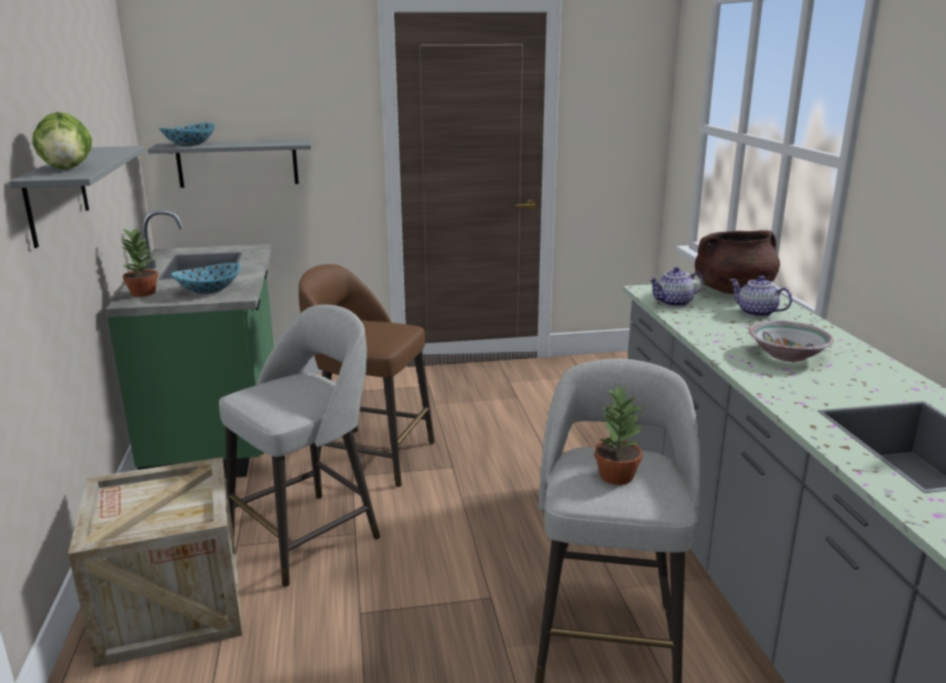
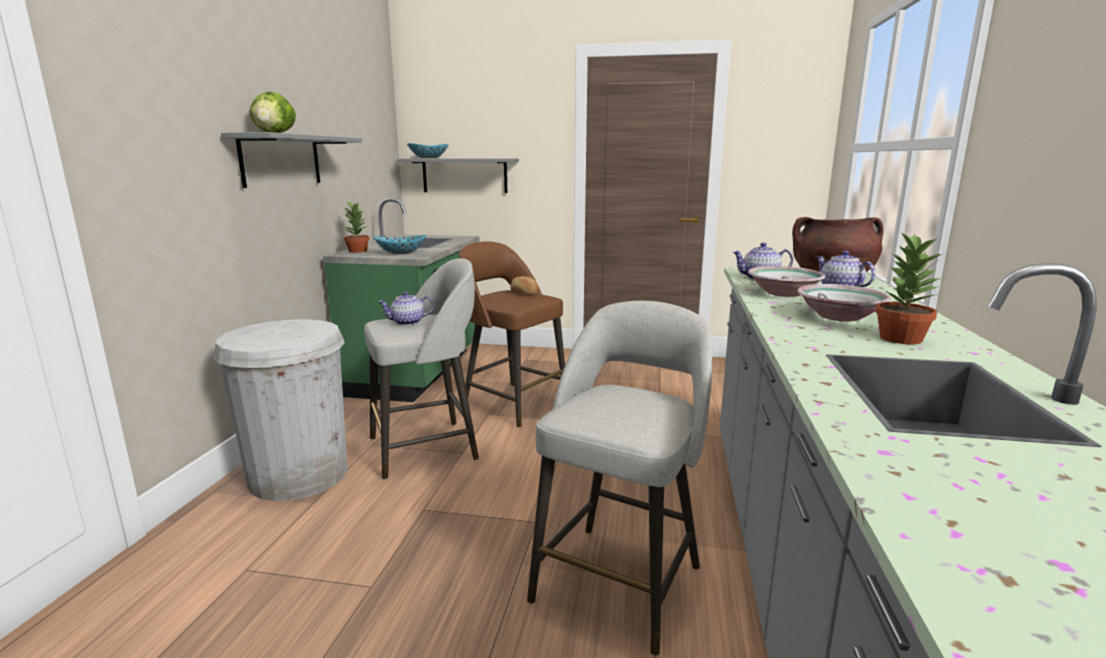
camera: 20 degrees right, 5 degrees down
(172, 606) = (298, 475): crate -> white trash can
(283, 395) = (407, 323): none -> teapot
(377, 326) = (524, 293): none -> bread
(615, 475) = (619, 406): potted plant -> potted plant (899, 338)
(714, 325) = (784, 293): none -> bowl

